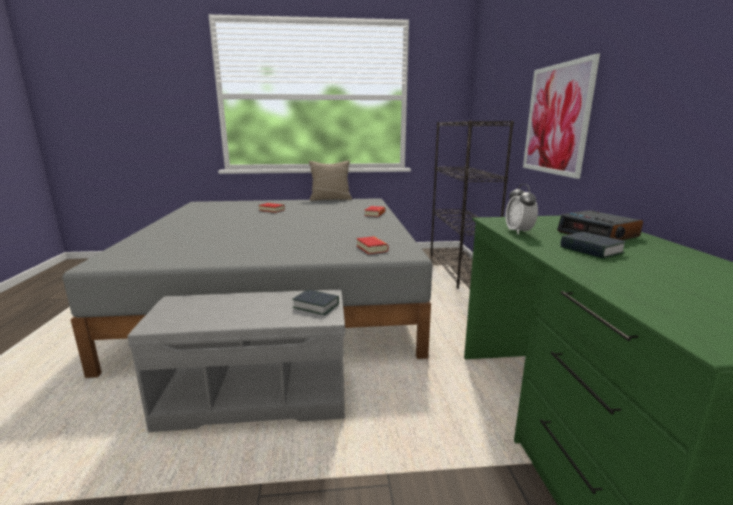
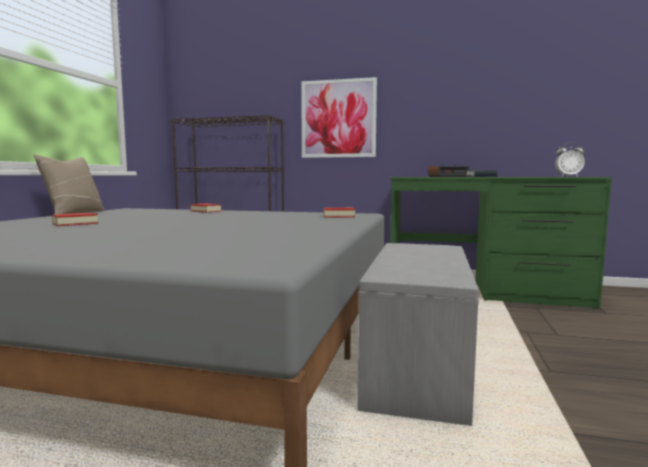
camera: 70 degrees left, 10 degrees down
(316, 306) = (424, 247): book -> none
(518, 232) = (438, 176): alarm clock -> alarm clock (568, 176)

